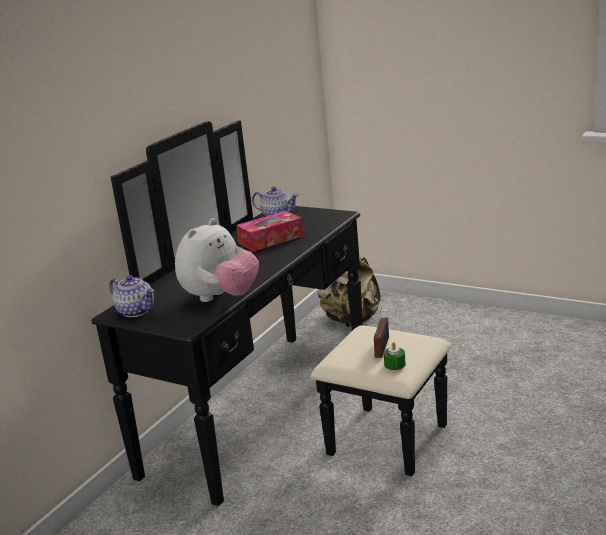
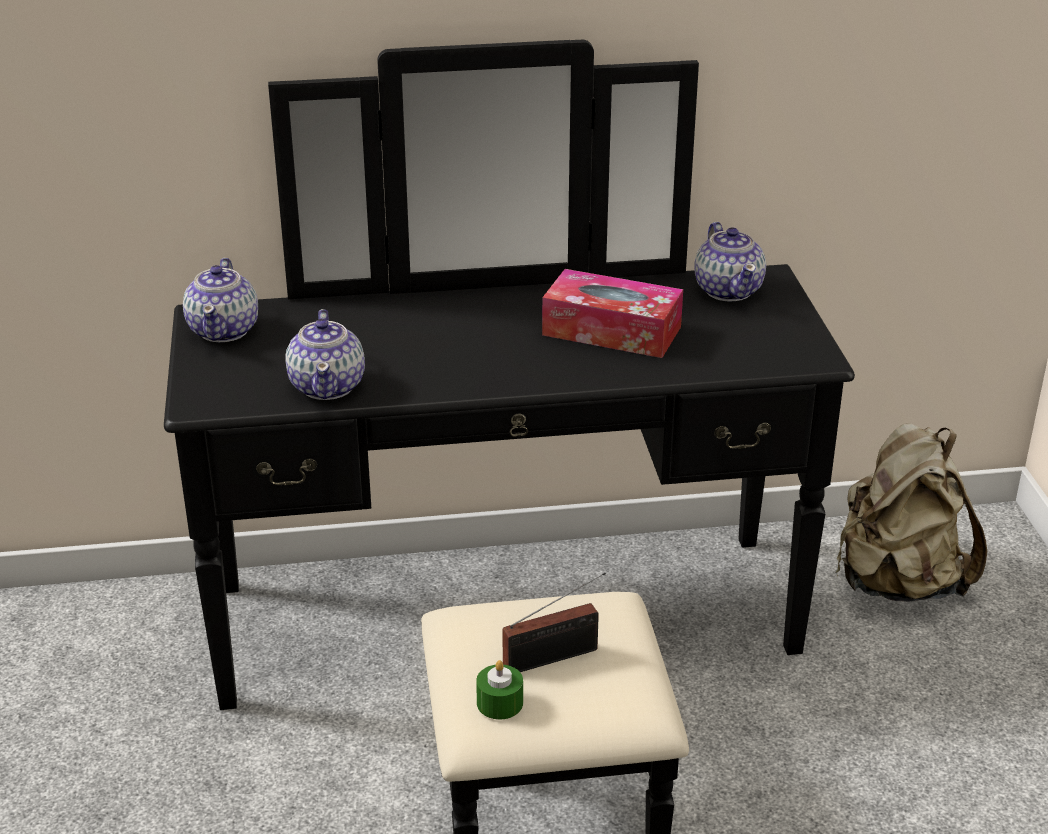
camera: 50 degrees right, 10 degrees up
(220, 298) = (328, 386): plush toy -> teapot

